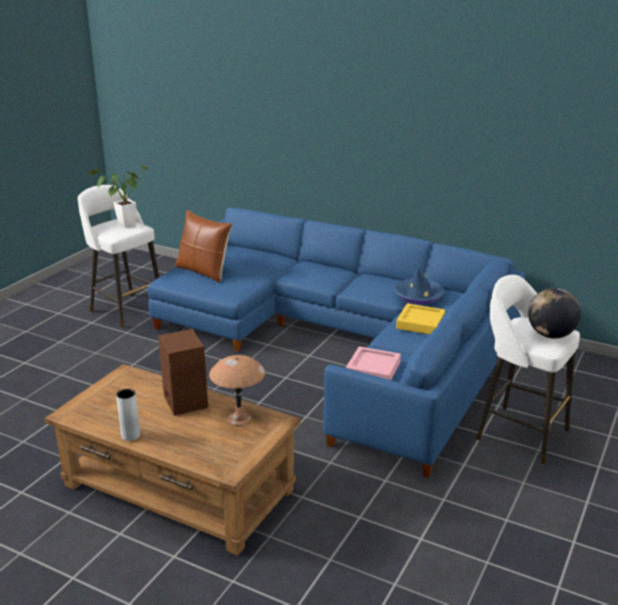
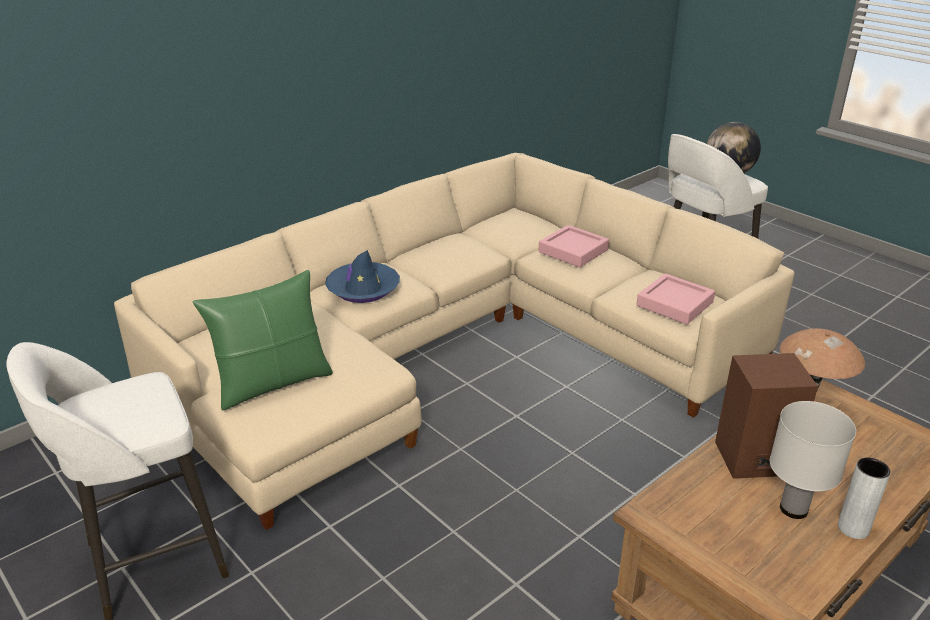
camera: 70 degrees left, 5 degrees up
(123, 226) = (121, 401): potted plant -> none
(141, 416) = (794, 509): none -> white table lamp
(204, 272) = (273, 383): brown pillow -> green pillow
(342, 344) = (452, 350): blue sofa -> beige sofa
(418, 296) = (496, 237): blue hat -> blue hat (363, 289)
(420, 323) = (573, 251): yellow tray -> pink tray

